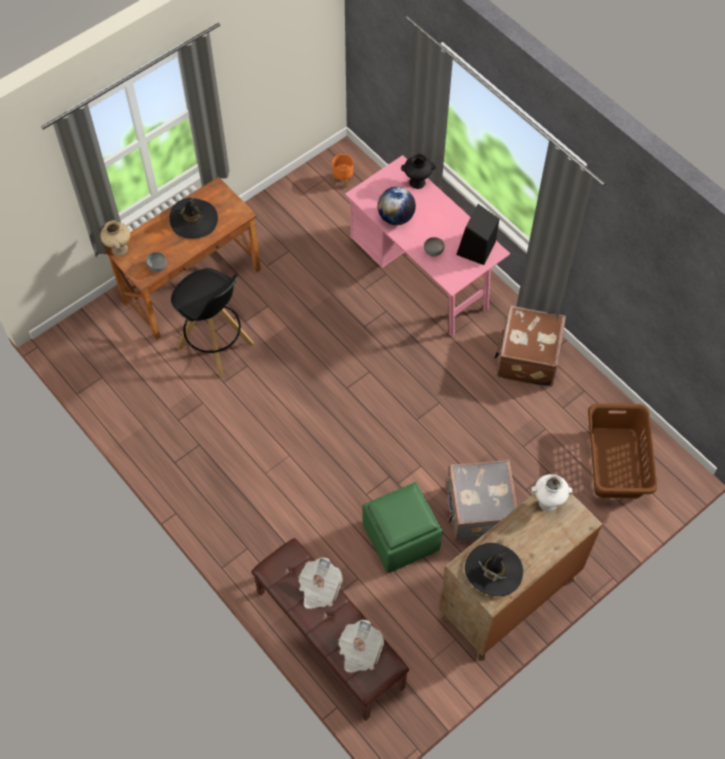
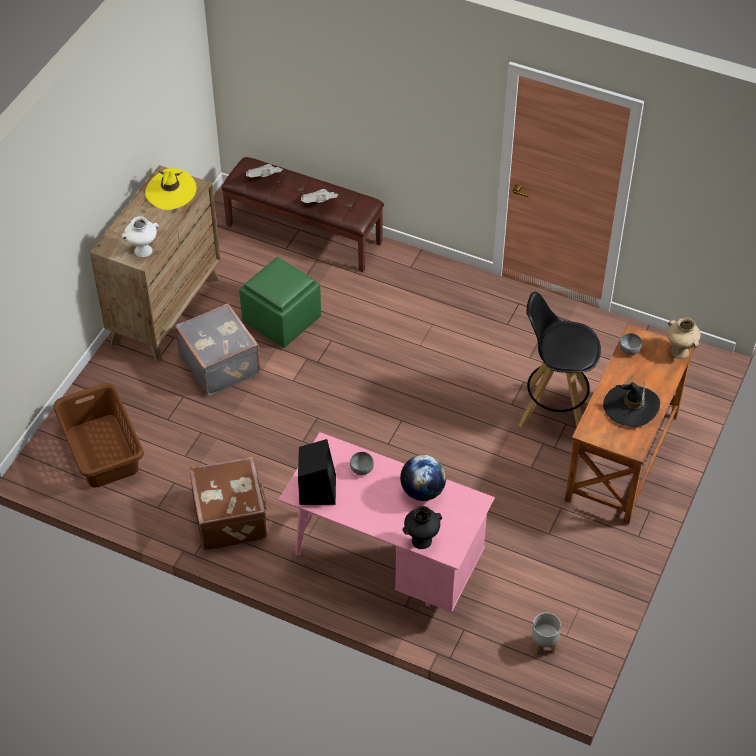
camera: 155 degrees right, 10 degrees down
(342, 180) = (544, 644): orange planter -> grey planter
(493, 570) = (170, 192): black hat -> yellow hat

